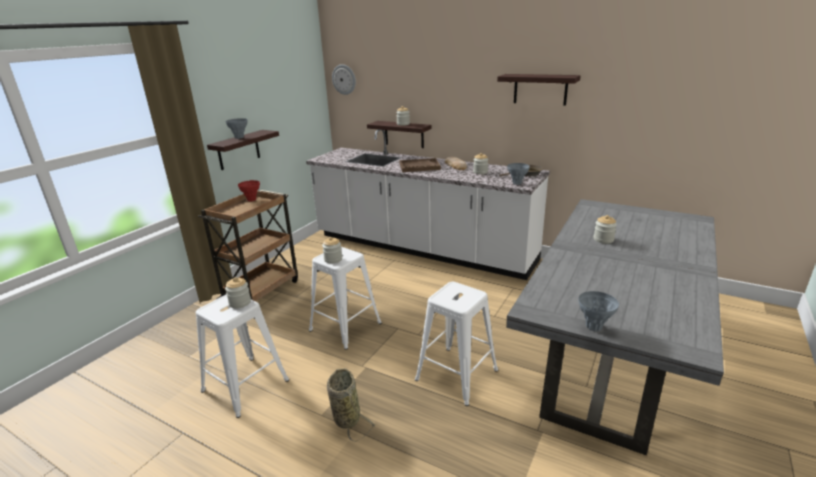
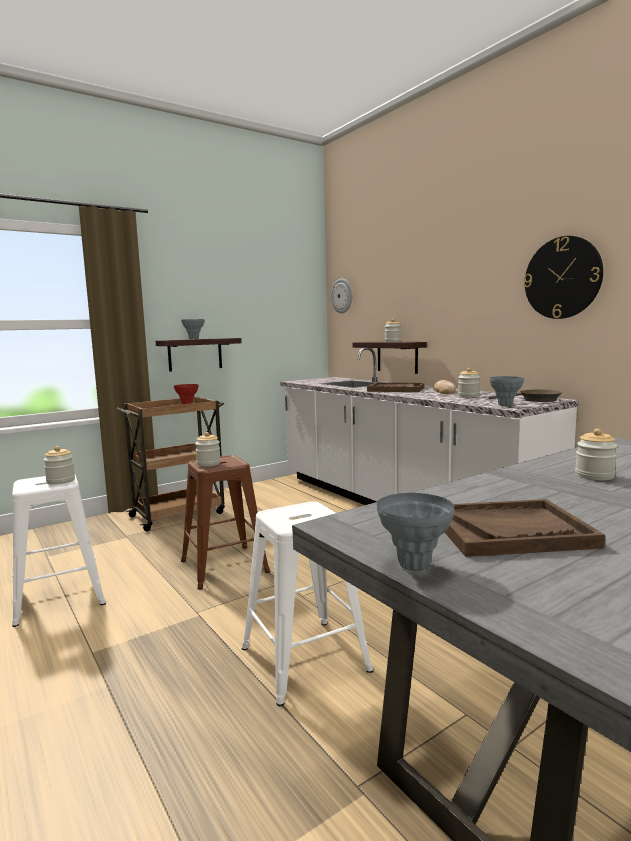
camera: 25 degrees right, 15 degrees down
(345, 326) = (225, 565): white stool -> brown stool
(346, 417) = (114, 664): basket -> none
(540, 89) = (562, 278): shelf -> wall clock
(608, 293) = (510, 531): none -> brown tray

